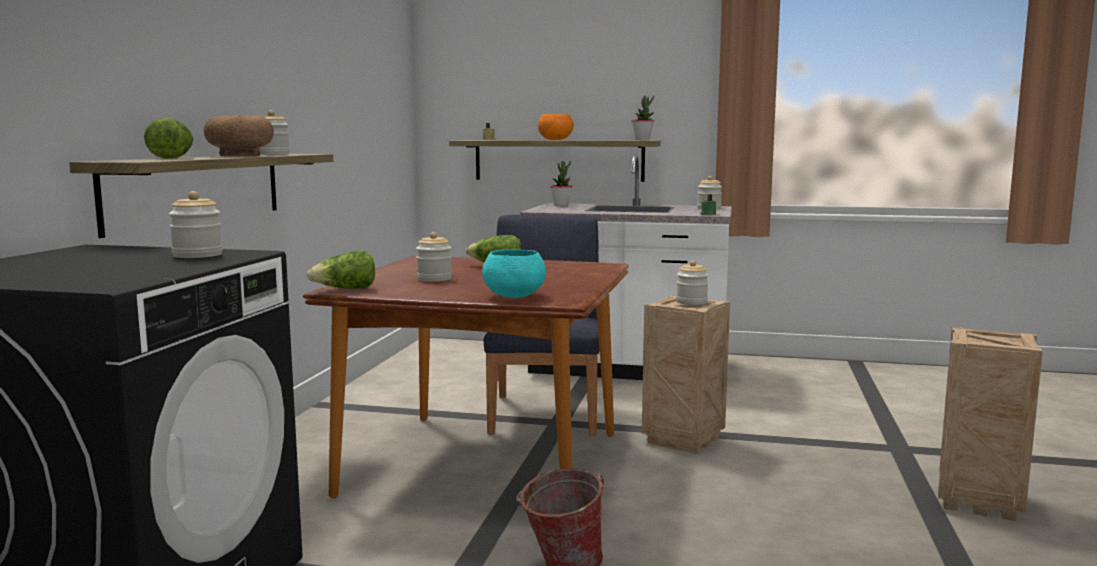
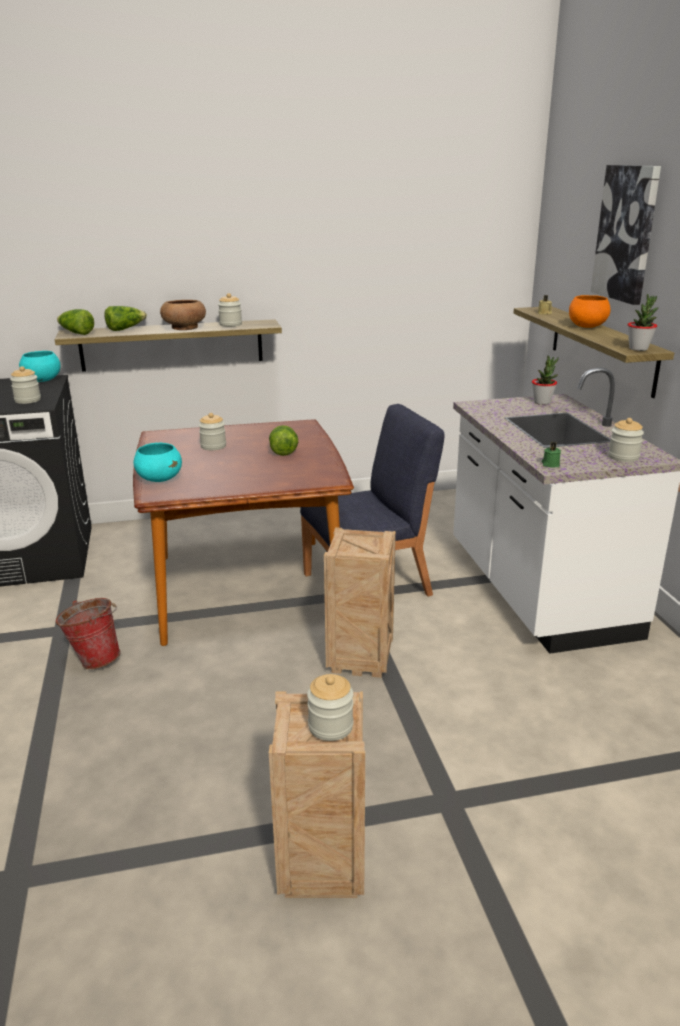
camera: 65 degrees right, 15 degrees up
(85, 250) = (42, 380): none -> turquoise bowl
(345, 290) = (156, 436): lettuce -> lettuce (76, 333)
(572, 60) = (626, 233): none -> picture
(691, 302) = (364, 544): jar -> jar (330, 726)

